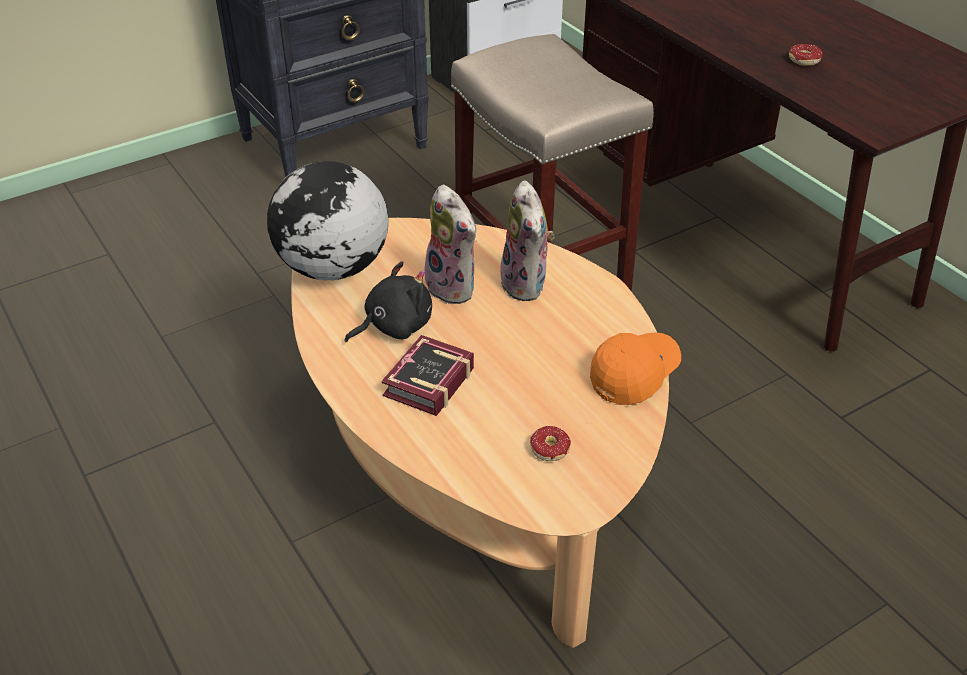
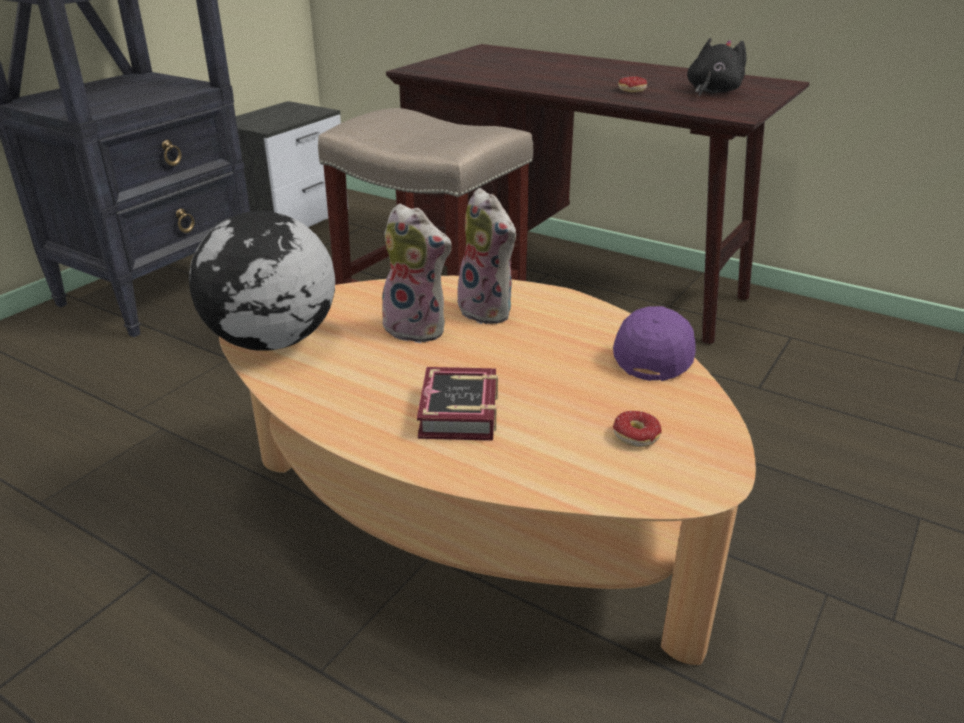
camera: 25 degrees left, 10 degrees down
(394, 326) = (380, 374): black plush toy -> black plush toy (712, 92)
(634, 375) = (655, 354): orange cap -> purple cap

